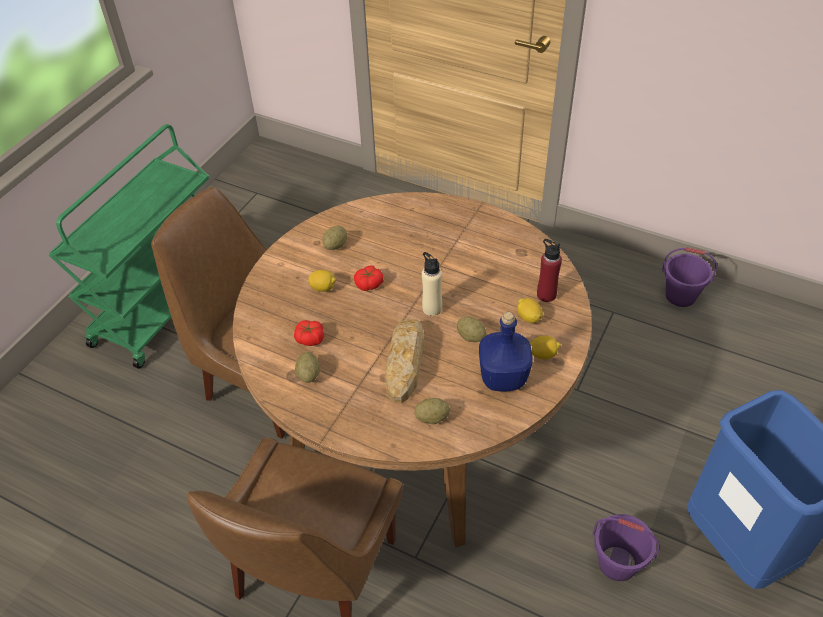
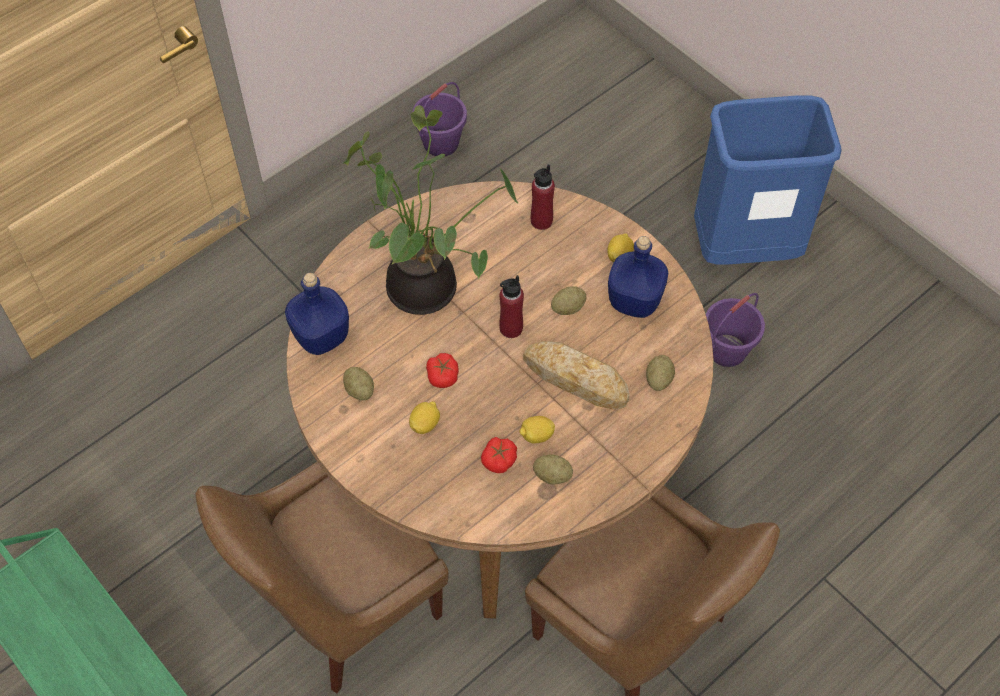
camera: 70 degrees left, 10 degrees up
(369, 212) = (320, 337): none -> blue bottle
(432, 308) = (511, 328): beige bottle -> red bottle
(443, 250) = (427, 286): none -> potted plant
(528, 317) = (565, 248): lemon -> lemon (536, 435)

